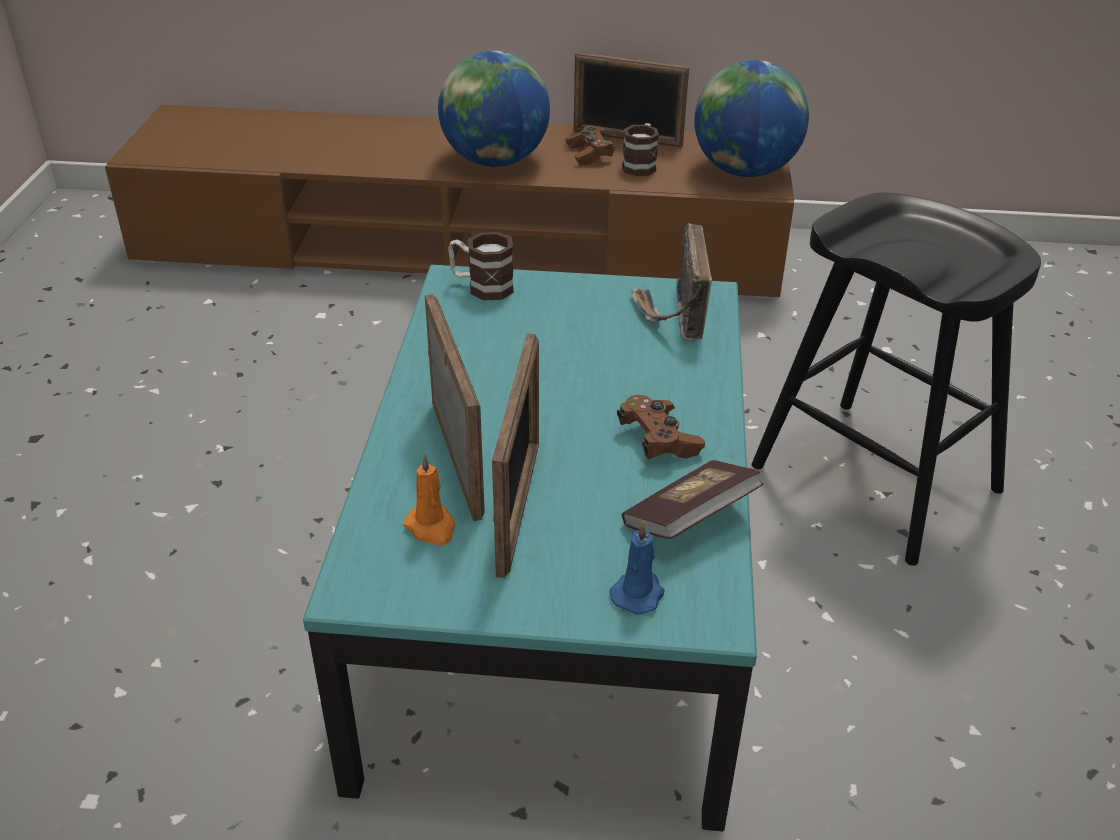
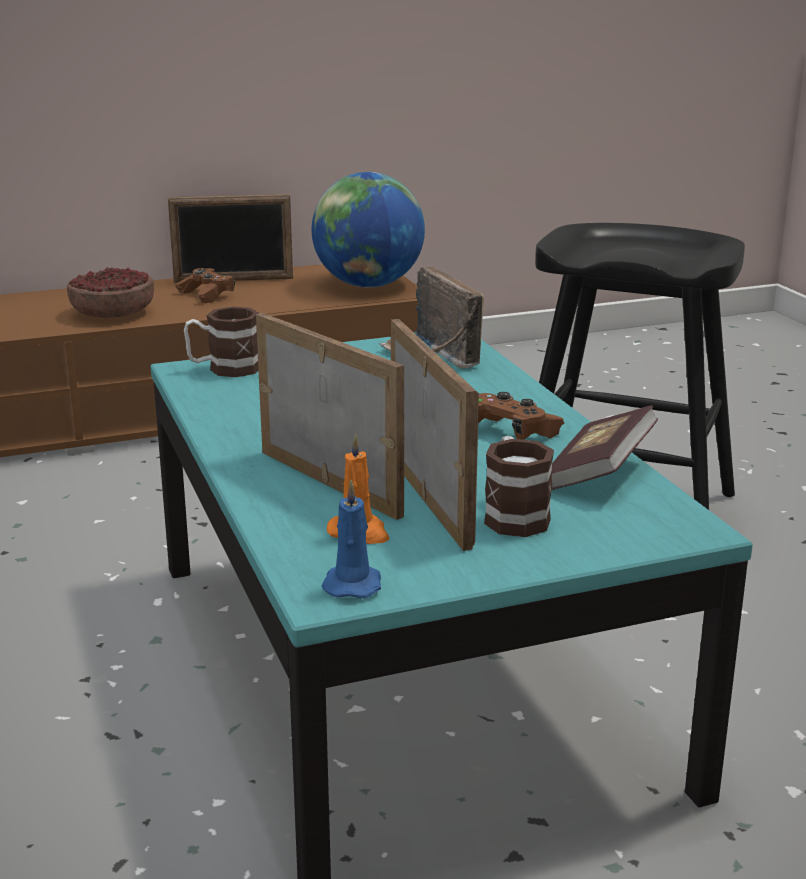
camera: 25 degrees left, 15 degrees down
(495, 161) = (112, 313): globe -> bowl
(638, 593) = (608, 529): blue candle -> blue candle (353, 584)
(641, 165) = (265, 295): mug -> mug (514, 514)

